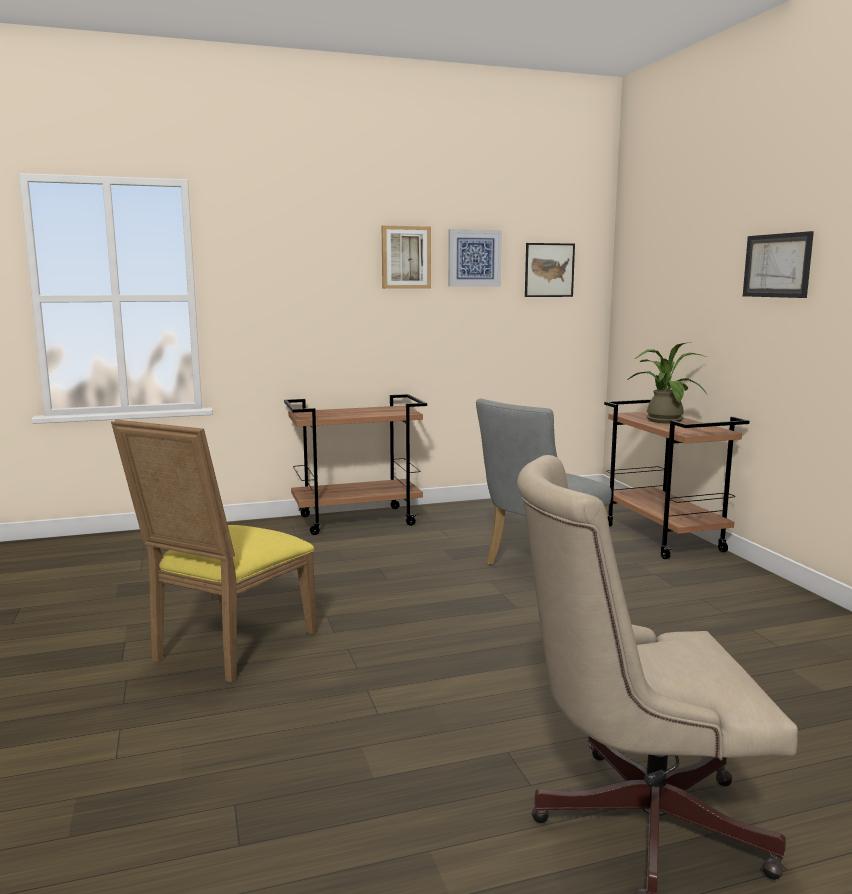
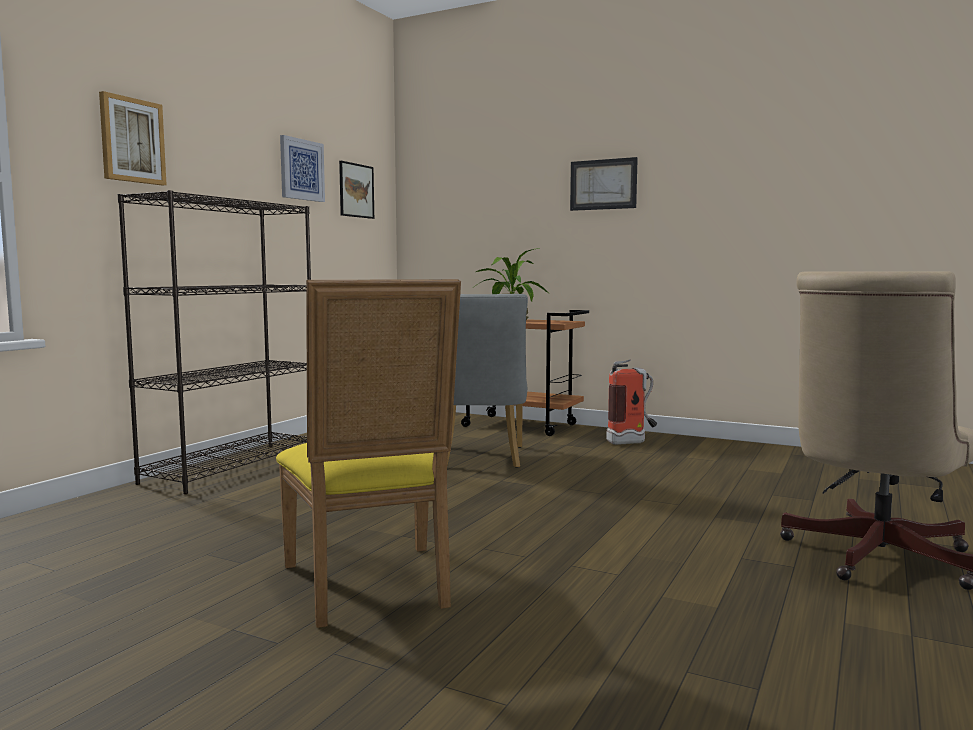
camera: 45 degrees left, 5 degrees down
(358, 520) = (233, 466): brown cart -> black bookcase
(405, 257) = (245, 159): picture -> picture (132, 140)
(737, 592) = (632, 442): none -> fire extinguisher

